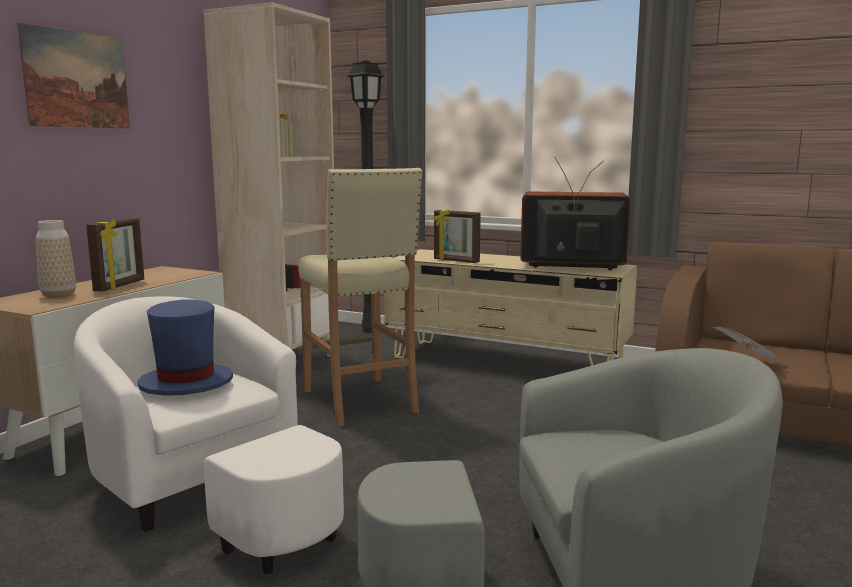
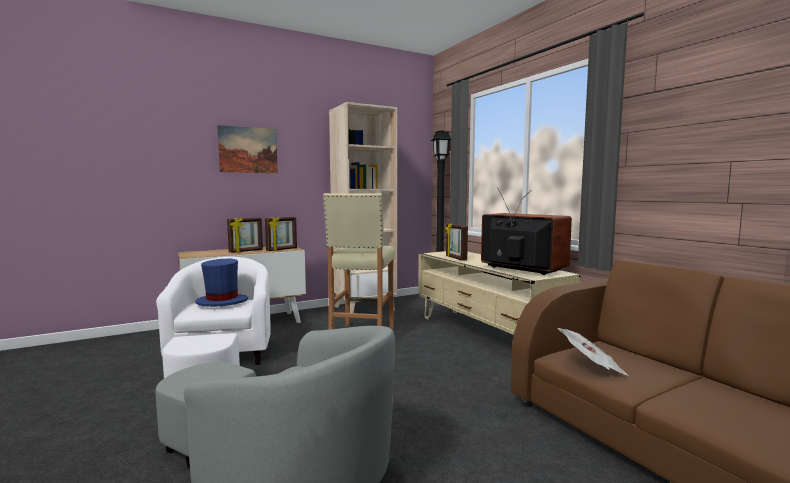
camera: 35 degrees right, 5 degrees down
(58, 295) = (213, 252): vase -> none
(180, 276) = (282, 249): none -> picture frame

